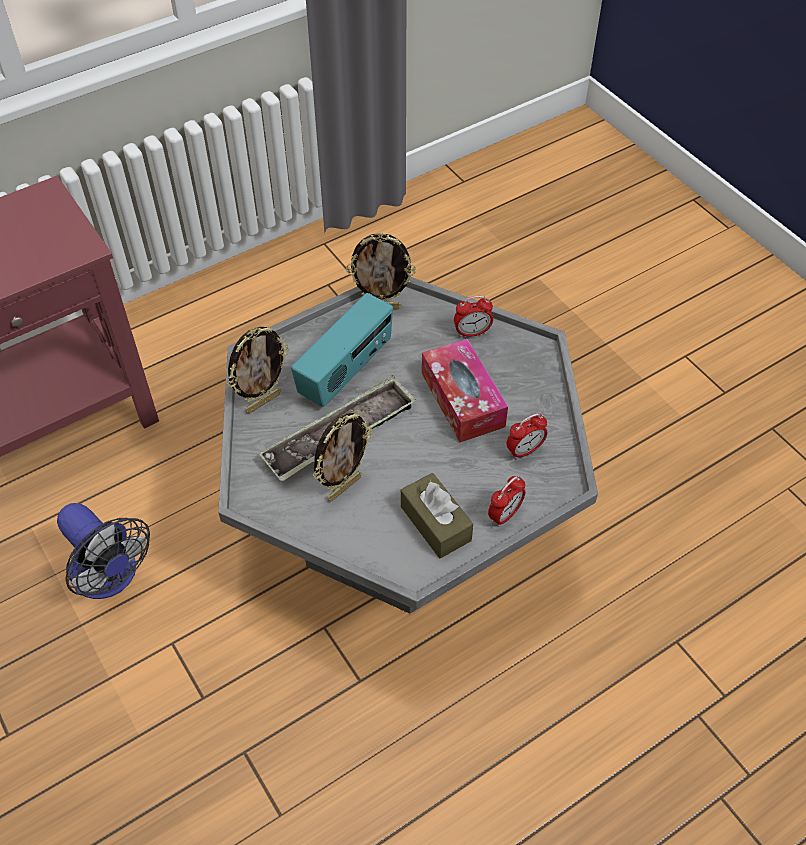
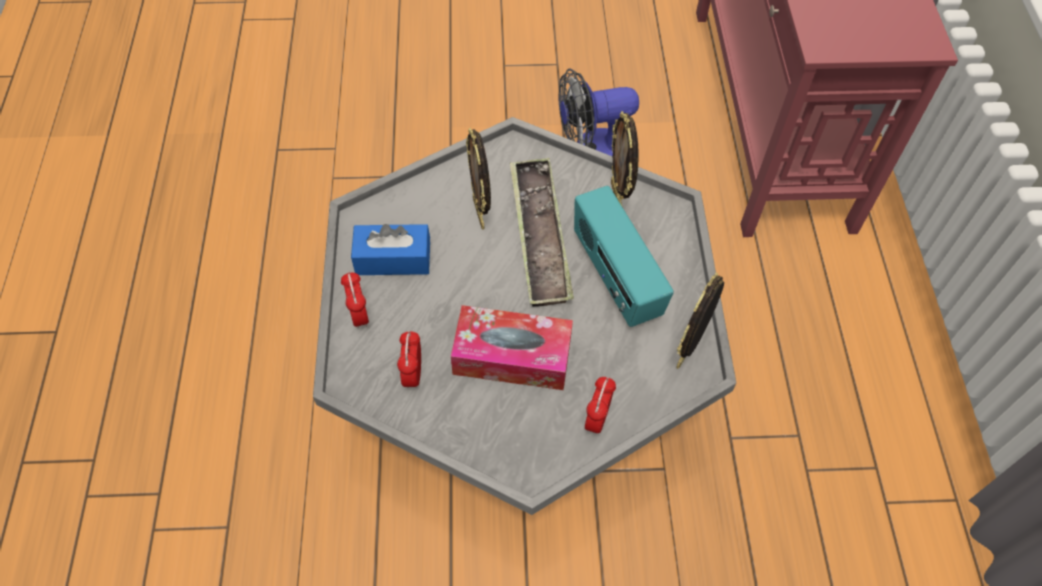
camera: 120 degrees right, 5 degrees up
(435, 523) = (393, 259): brown tissue box -> blue tissue box

